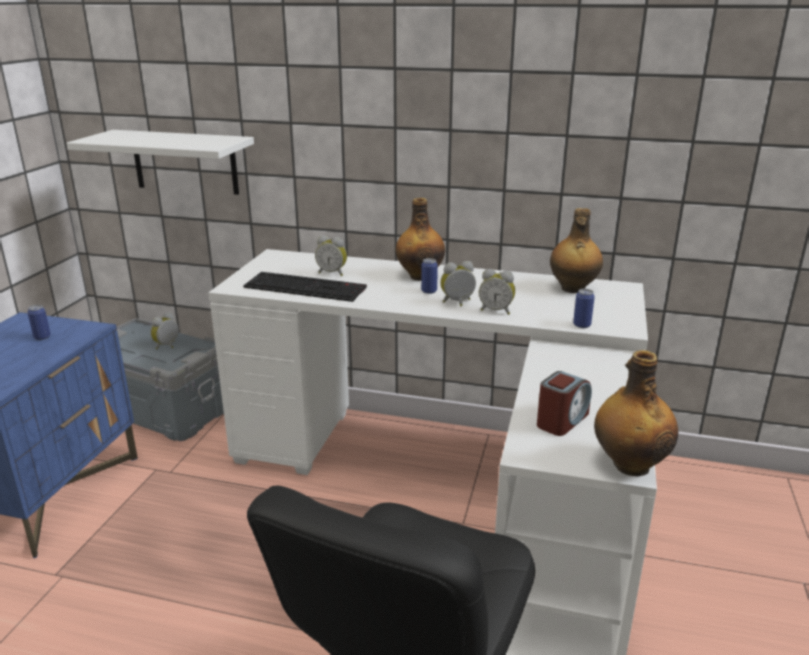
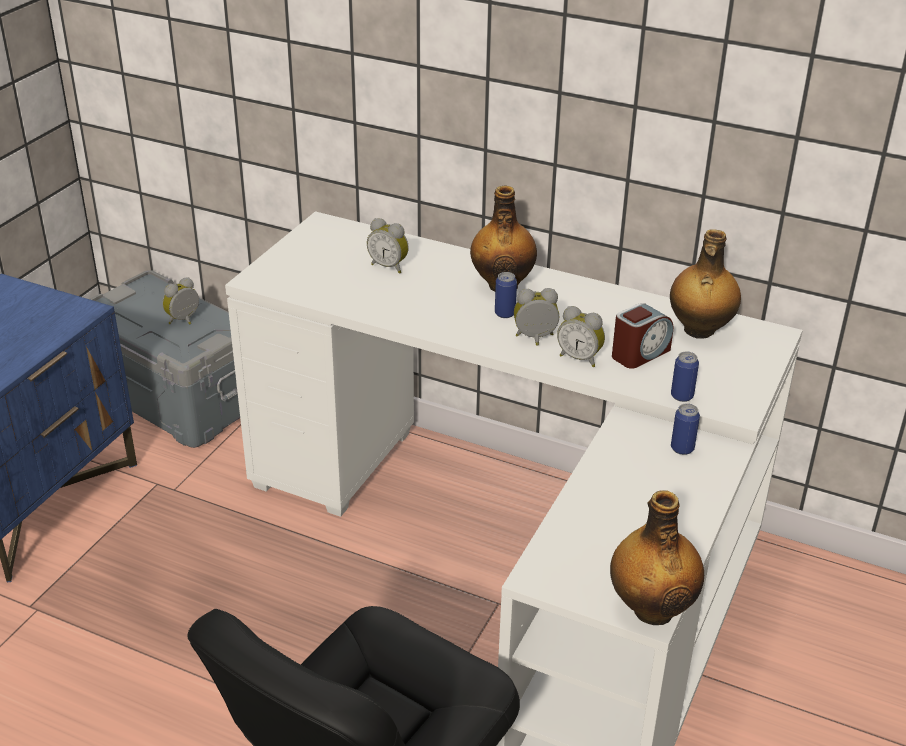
camera: 10 degrees right, 10 degrees up
(42, 337) = (25, 318): can -> can (682, 448)
(185, 162) = (215, 84): white shelf -> none
(307, 287) = (350, 289): keyboard -> none
(562, 420) = (599, 536): alarm clock -> alarm clock (640, 354)

